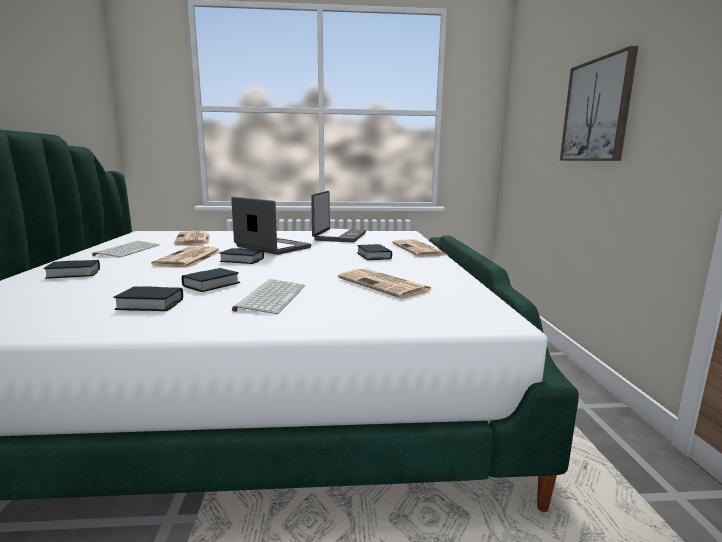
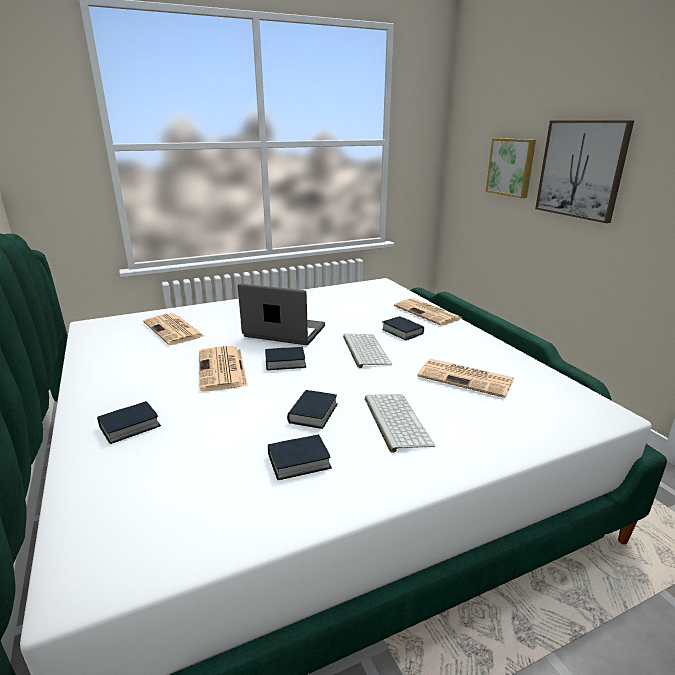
camera: 20 degrees left, 10 degrees up
(128, 250) = (124, 365): keyboard -> keyboard (364, 350)
(339, 236) = (326, 300): laptop -> none
(546, 124) = (511, 167): none -> picture

